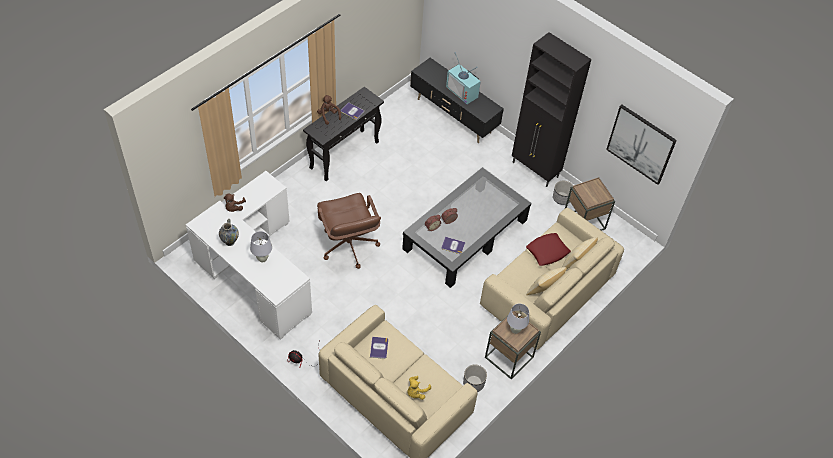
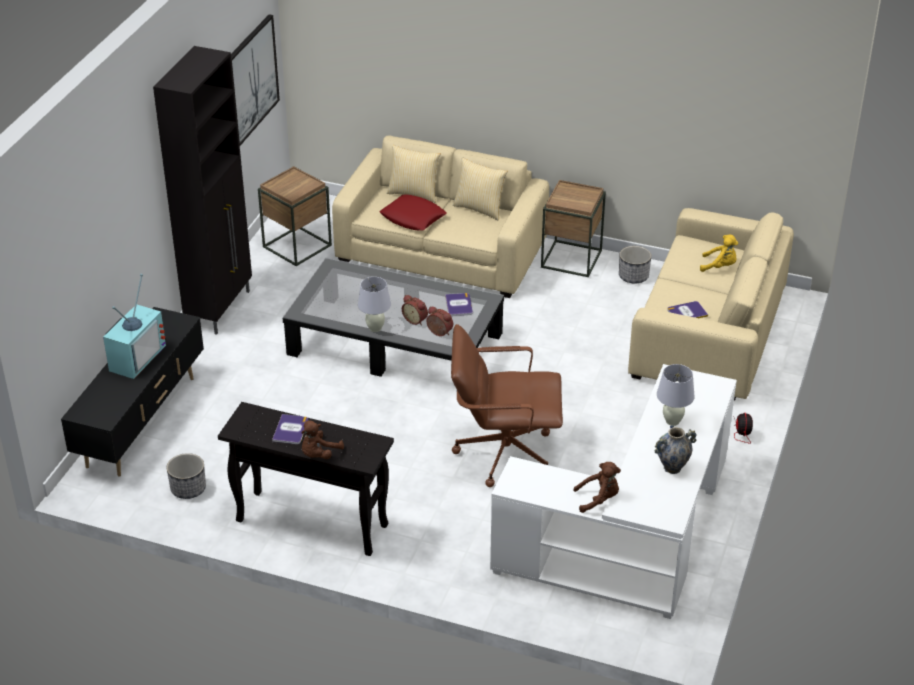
camera: 110 degrees left, 15 degrees down
(348, 246) = (504, 452): brown office chair -> brown office chair turned 135 degrees counterclockwise
(515, 330) = (574, 197): white table lamp -> white table lamp (375, 328)
(561, 198) = (263, 273): planter -> planter (188, 488)

